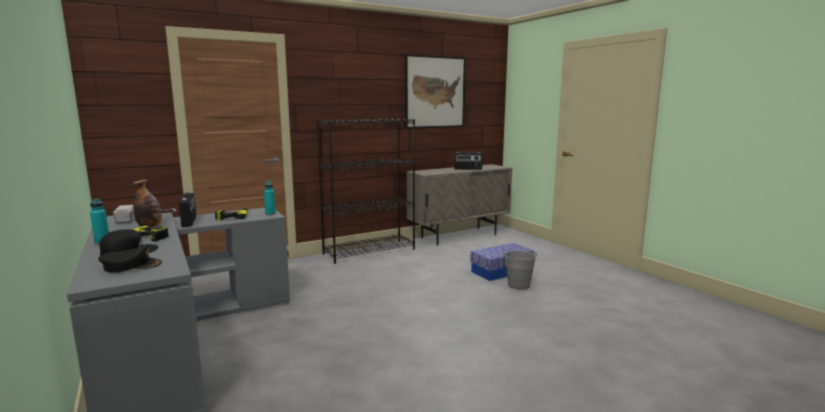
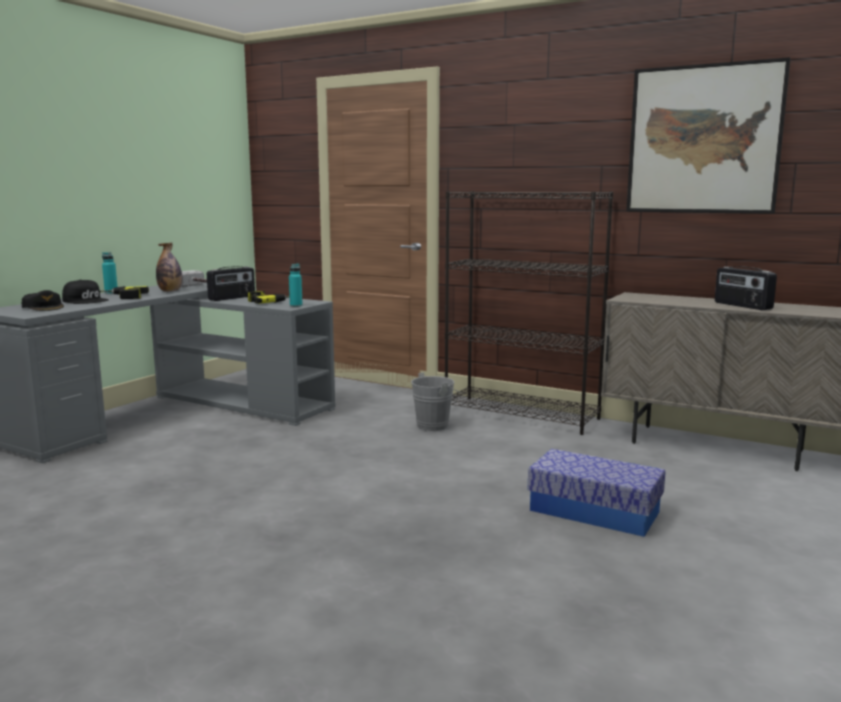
camera: 60 degrees right, 0 degrees up
(518, 284) = (548, 536): grey bucket -> grey bucket (435, 426)

